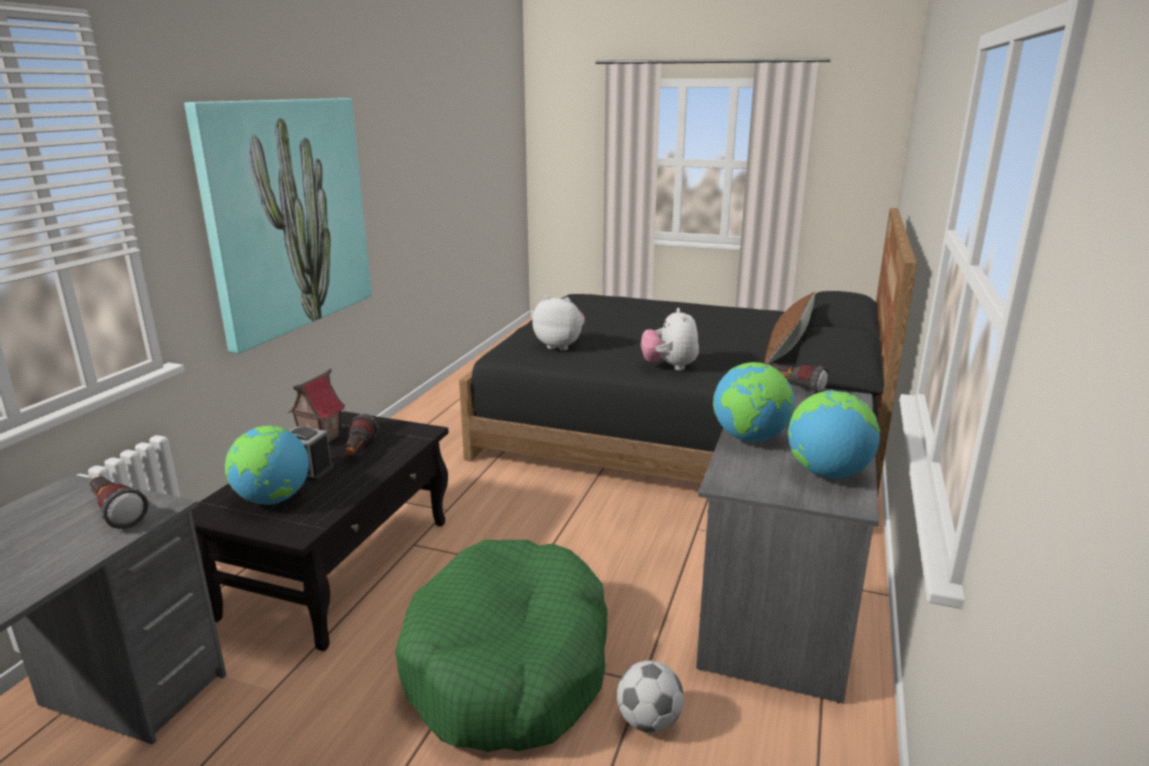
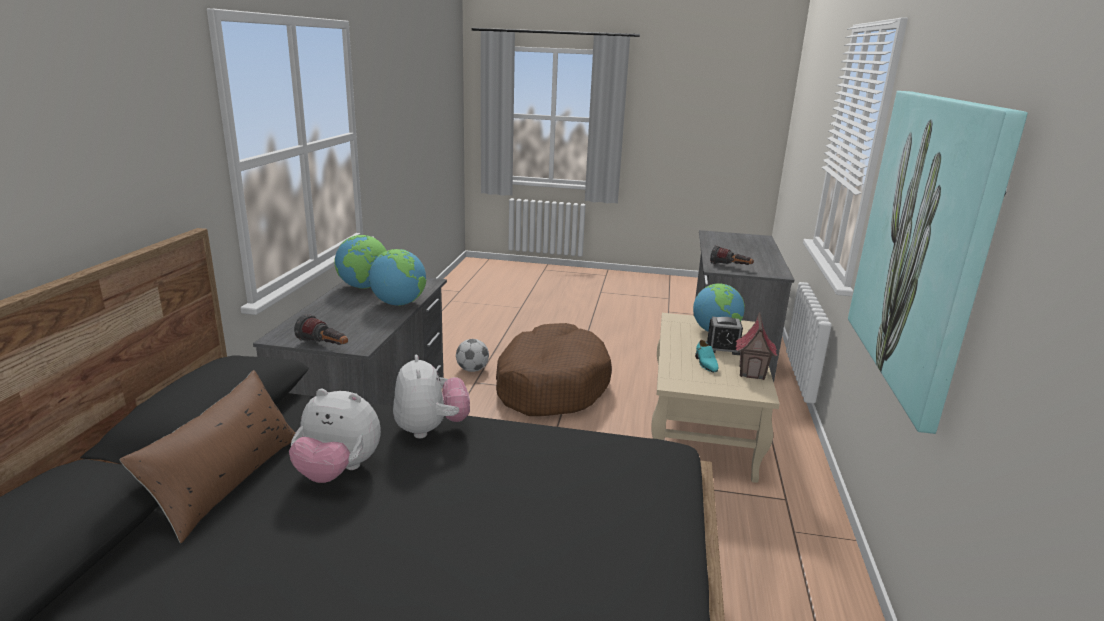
camera: 170 degrees right, 0 degrees up
(340, 566) = (702, 429): black coffee table -> beige coffee table
(359, 451) = (705, 364): flashlight -> turquoise shoe
(509, 664) = (550, 385): green dog bed -> brown dog bed
(560, 346) = (591, 469): plush toy -> plush toy (338, 472)

